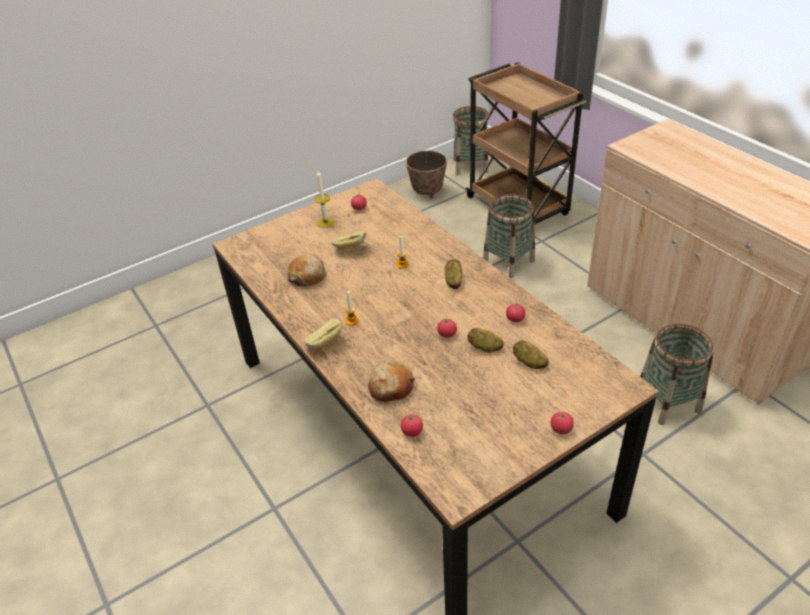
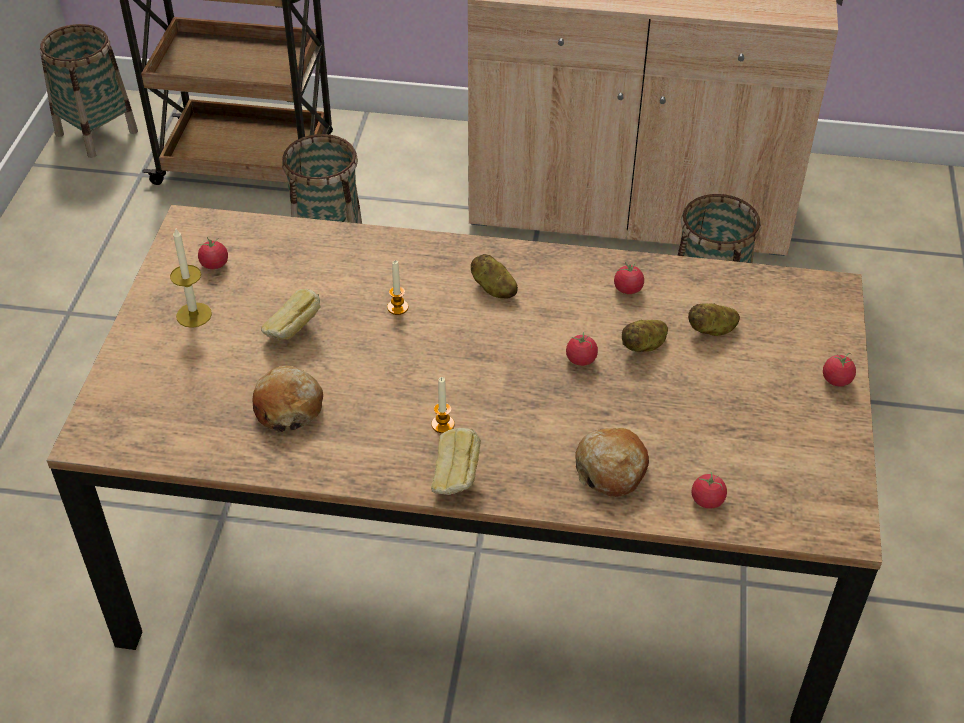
camera: 50 degrees left, 5 degrees up
(427, 193) = (80, 210): planter -> none

